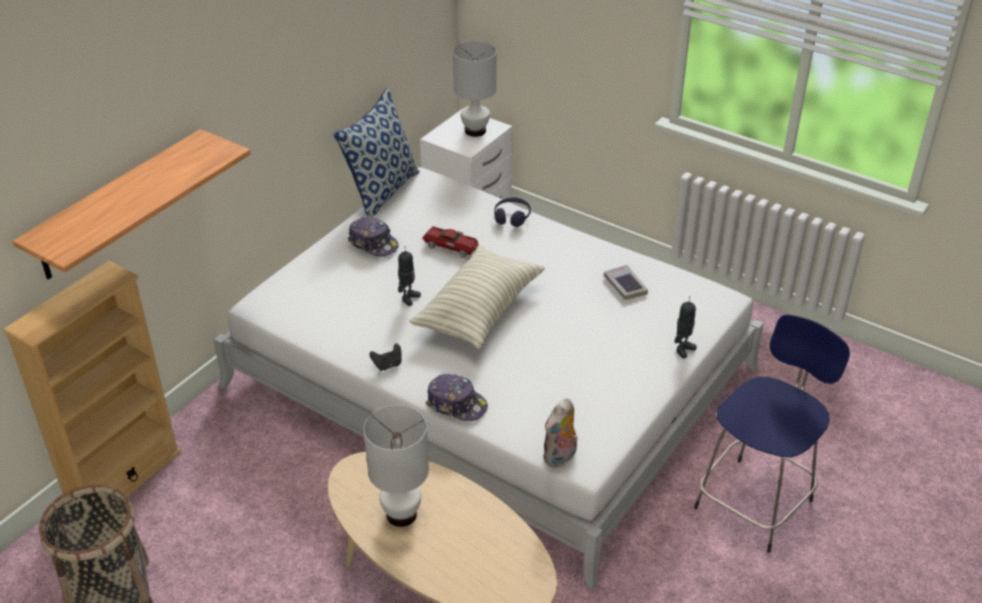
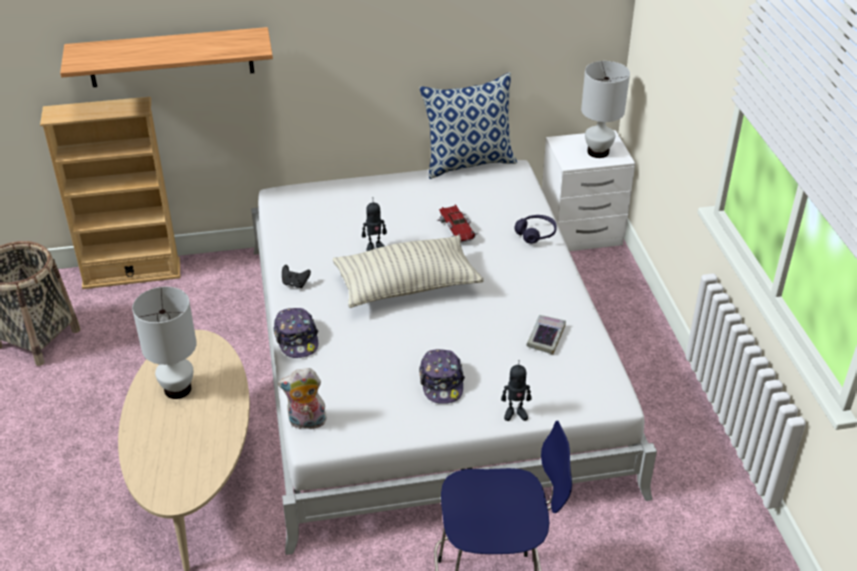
camera: 45 degrees right, 0 degrees up
(373, 243) = (407, 196): cap -> cap (442, 382)

